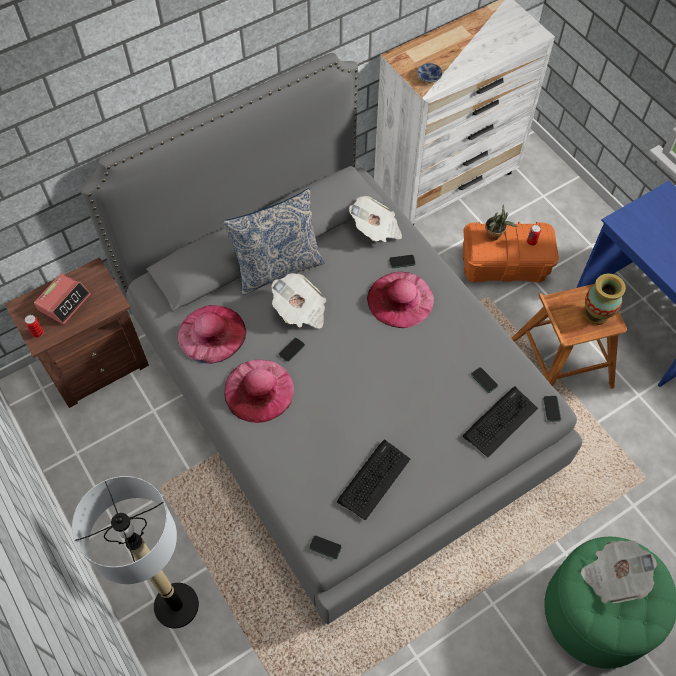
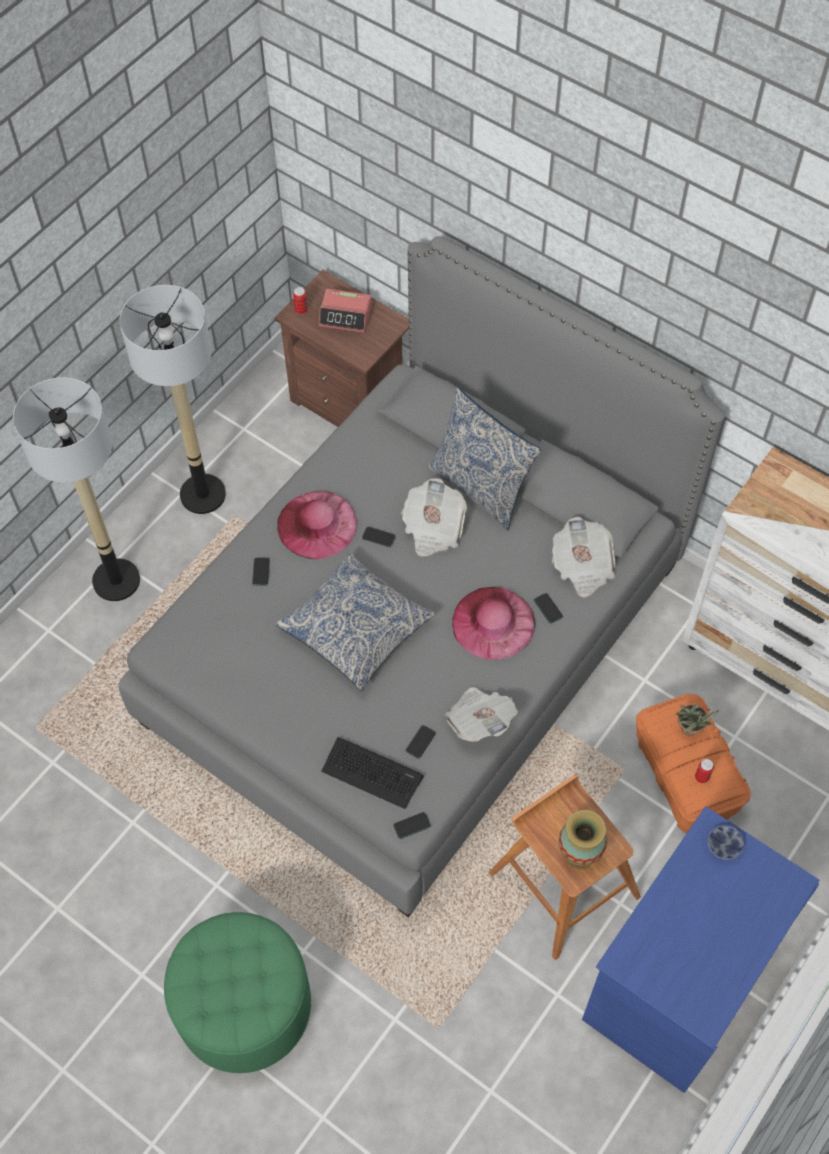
camera: 70 degrees right, 0 degrees up
(125, 505) = (203, 494): none -> floor lamp
(211, 333) = (368, 457): pink hat -> none
(325, 547) = (163, 645): phone -> phone (261, 572)
(368, 392) = (355, 628): none -> pillow
(373, 479) = (252, 665): keyboard -> none
(428, 76) = (765, 507): bowl -> bowl (725, 844)
(613, 576) = (247, 964): newspaper -> newspaper (480, 720)

